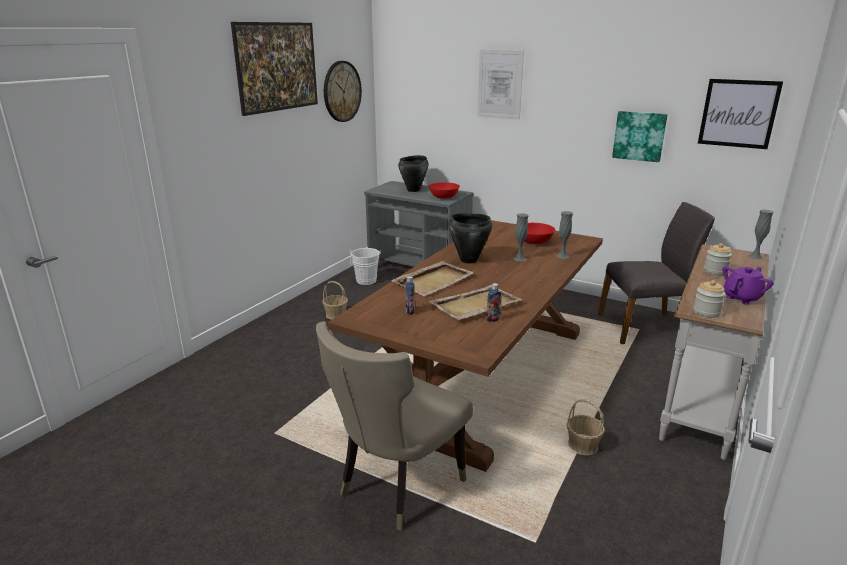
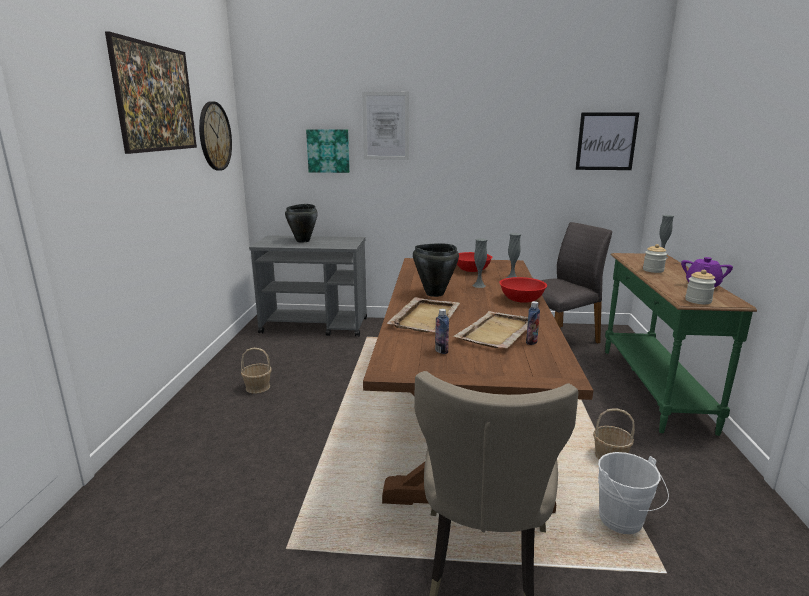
camera: 25 degrees left, 5 degrees down
(366, 281) = (265, 346): white bucket -> white bucket (624, 523)
(443, 197) = (341, 243): red bowl -> red bowl (521, 300)
(639, 136) = (524, 167): picture -> picture (328, 151)
(700, 397) = (651, 387): white console table -> green console table

